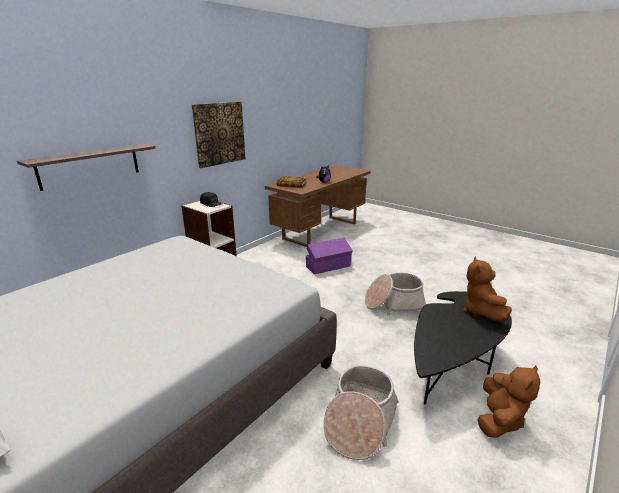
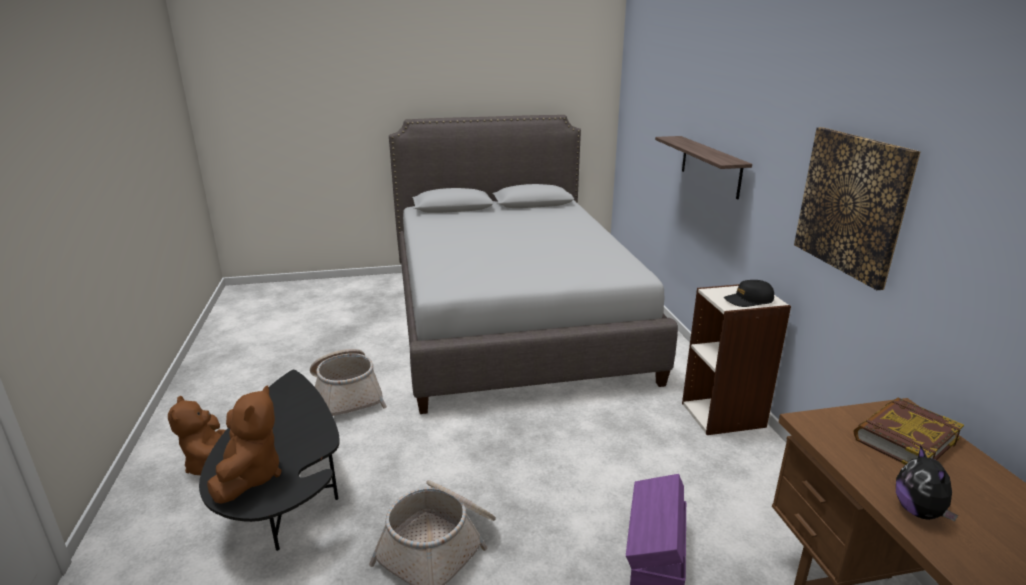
camera: 130 degrees right, 0 degrees up
(481, 311) = (250, 476): brown plush toy -> brown plush toy turned 45 degrees clockwise

